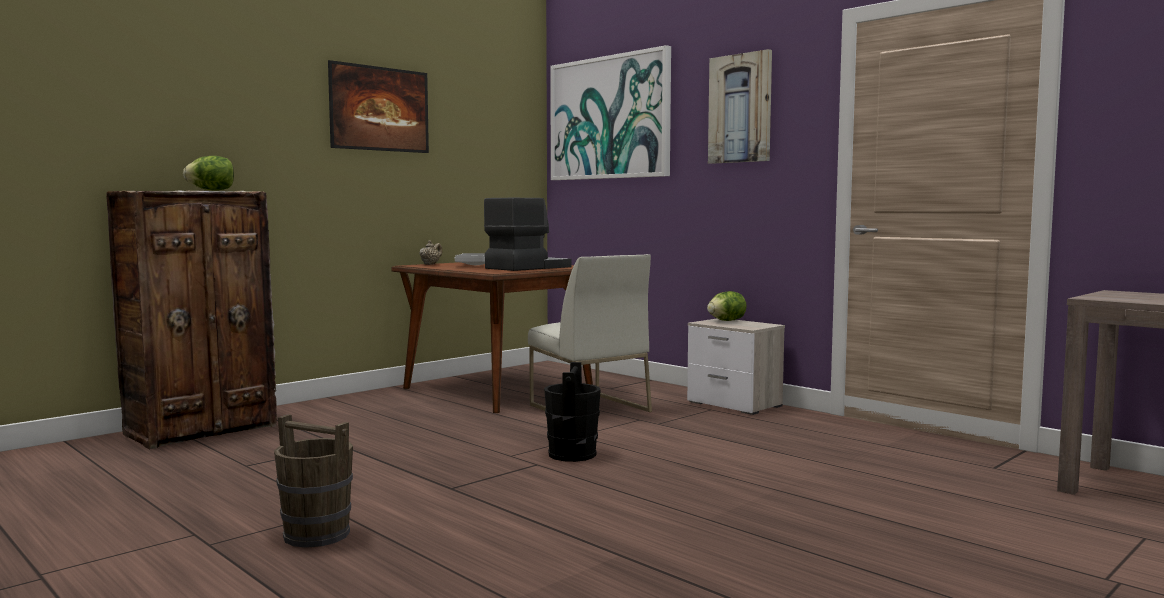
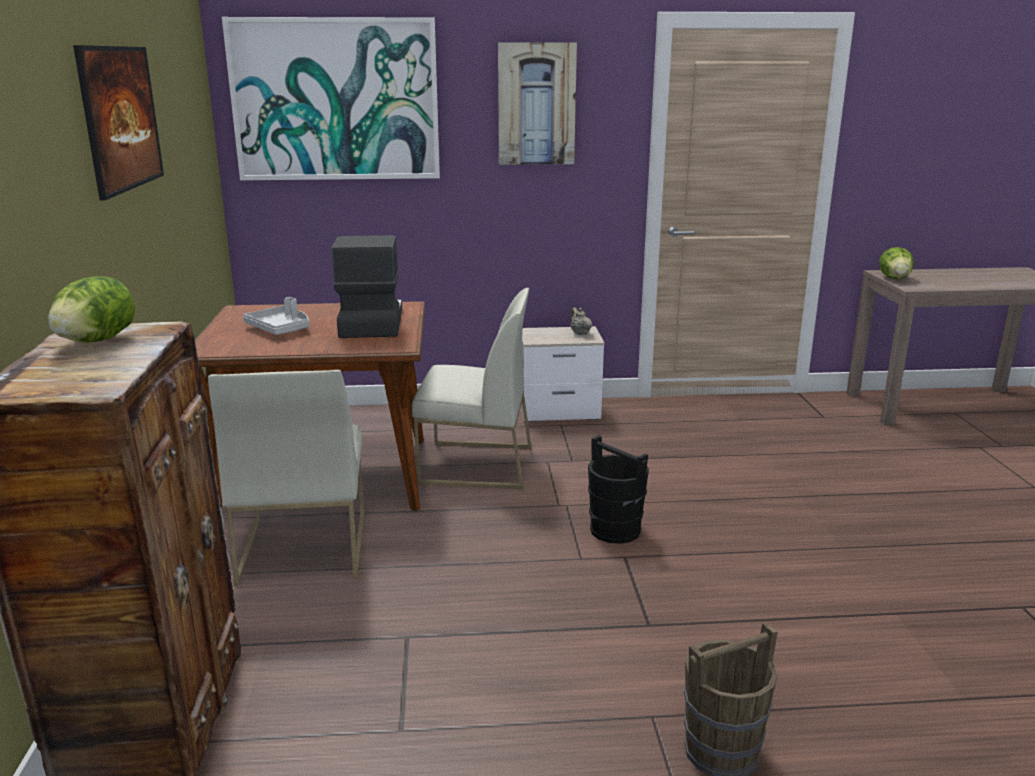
camera: 50 degrees left, 15 degrees up
(404, 407) = (302, 546): none -> white chair
(430, 264) = (213, 341): beige teapot -> beige teapot (580, 333)
(726, 321) = (541, 332): lettuce -> lettuce (894, 278)

